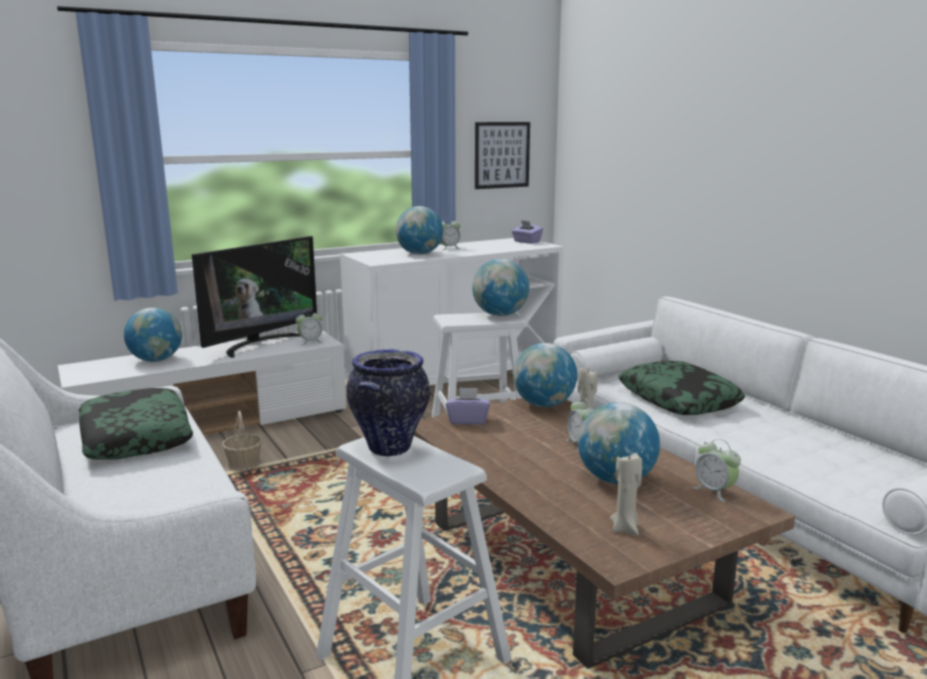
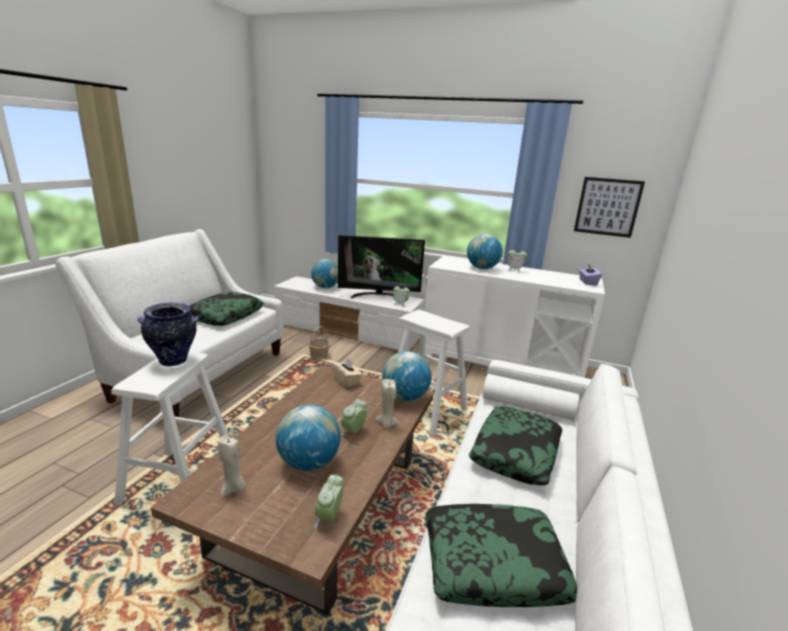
camera: 50 degrees right, 5 degrees up
(467, 420) = (347, 381): purple tissue box -> beige tissue box
(500, 315) = (450, 325): globe -> none
(807, 453) = (493, 563): none -> pillow

